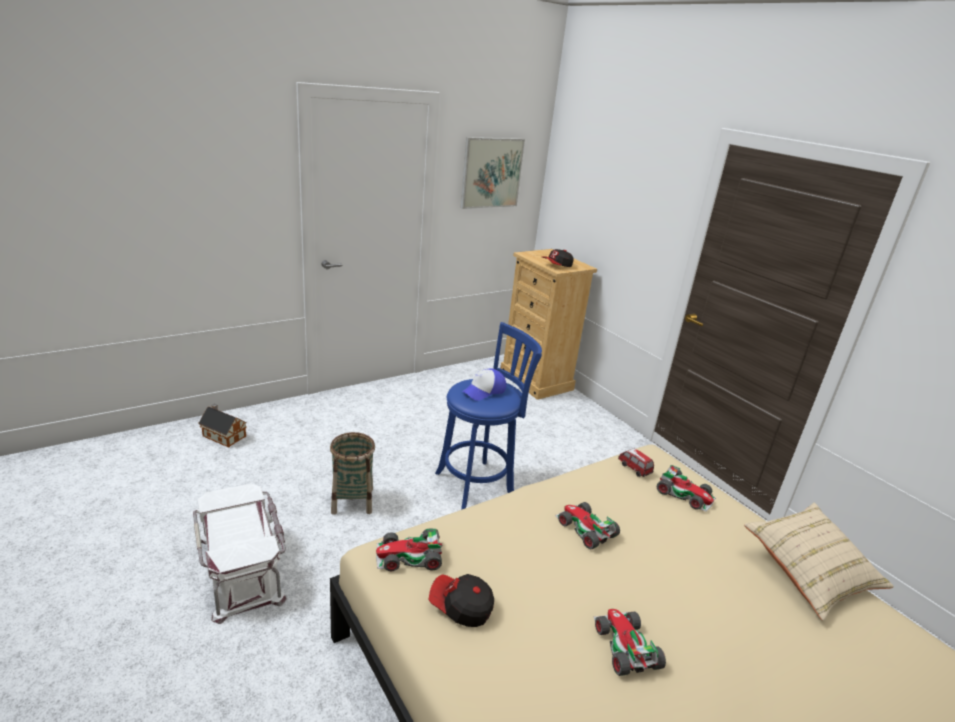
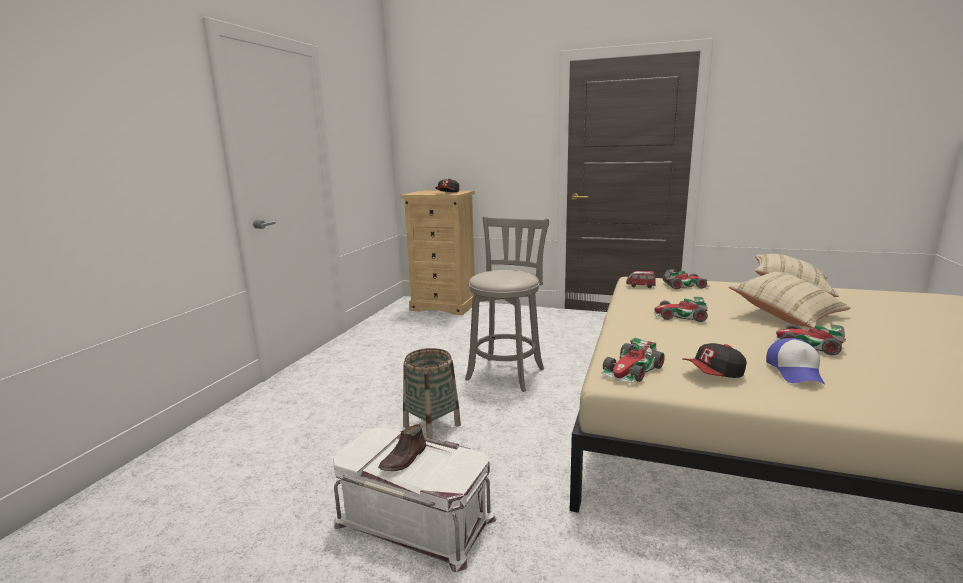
camera: 35 degrees left, 10 degrees down
(223, 435) = (217, 445): toy house -> none
(234, 522) = (404, 459): none -> brown shoe
(478, 485) = (507, 372): blue stool -> grey stool
(484, 391) = (502, 274): cap -> cap (795, 371)
(491, 173) = (362, 127): picture -> none
(703, 599) = (786, 315): none -> beige pillow

